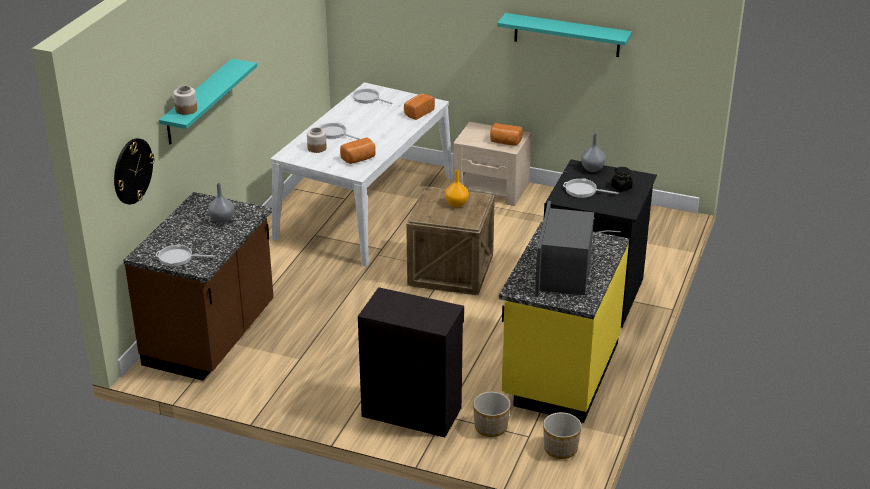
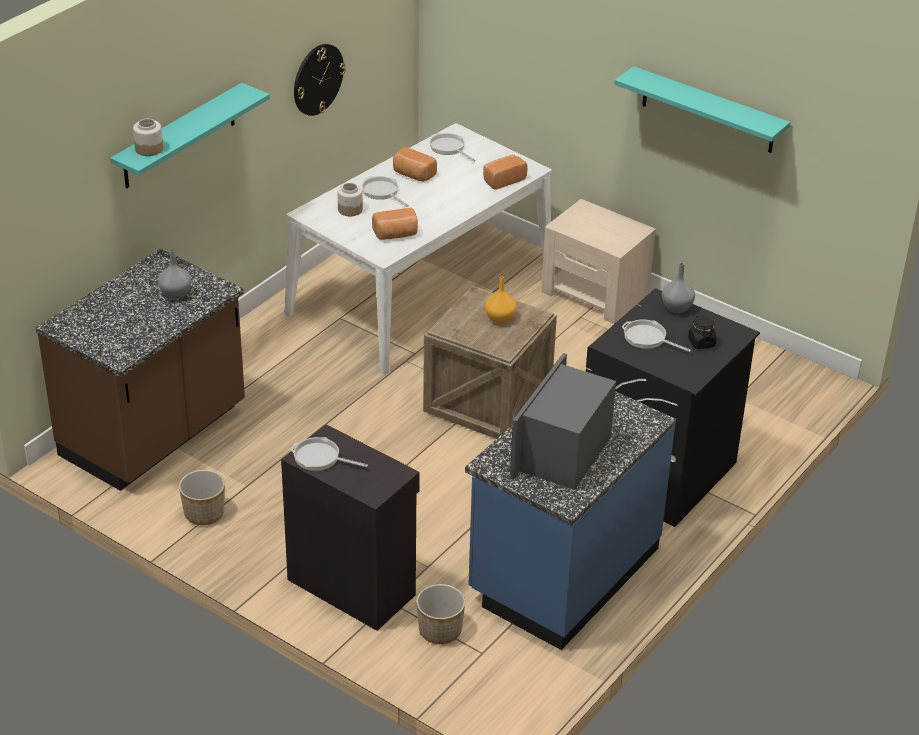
camera: 15 degrees right, 5 degrees up
(132, 171) = (61, 219): wall clock -> wall clock (317, 79)
(178, 258) = (100, 338): frying pan -> frying pan (320, 458)
(505, 142) = (613, 237): bread -> bread (413, 175)
(559, 372) = (562, 572): yellow counter -> blue counter
(560, 448) = (514, 679): planter -> planter (204, 512)

